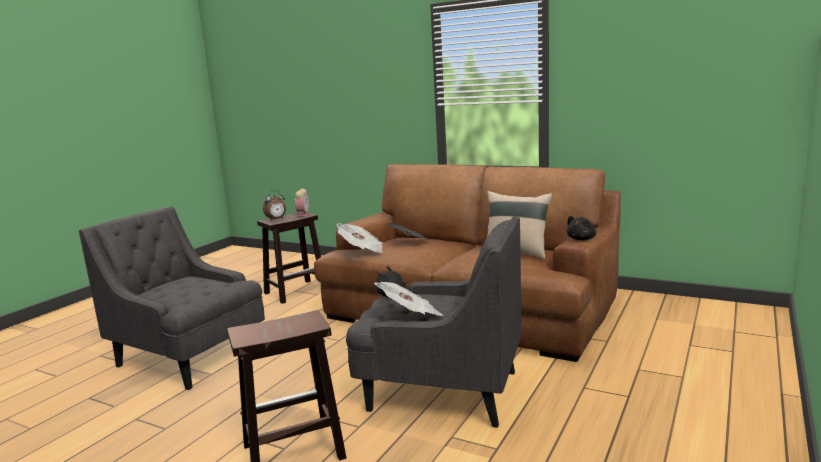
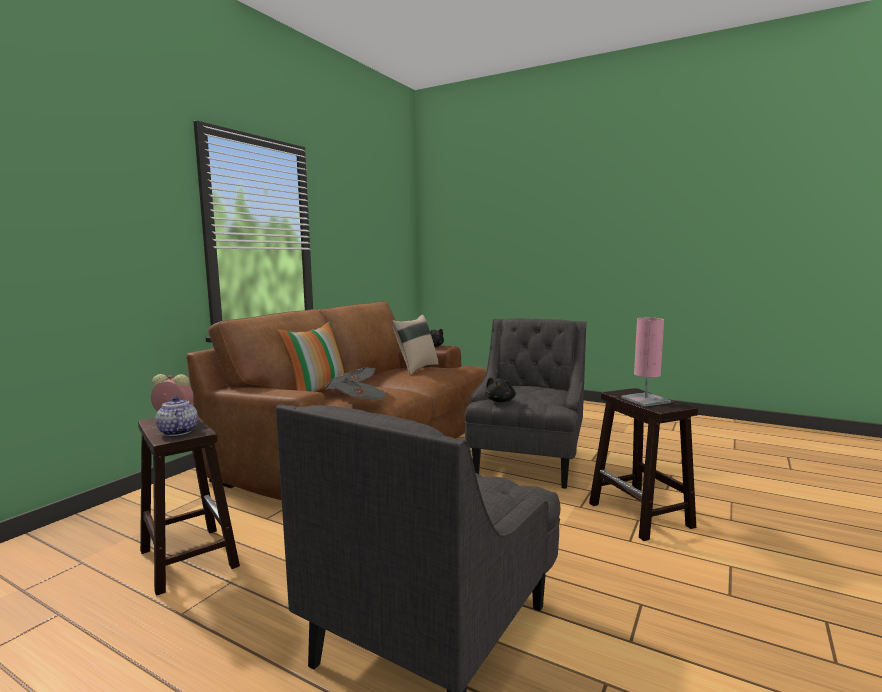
camera: 90 degrees left, 5 degrees down
(275, 327) = (645, 400): none -> pink table lamp
(276, 219) = (177, 432): alarm clock -> teapot
(410, 315) = (550, 395): newspaper -> none
(431, 237) = (317, 391): none -> pillow

